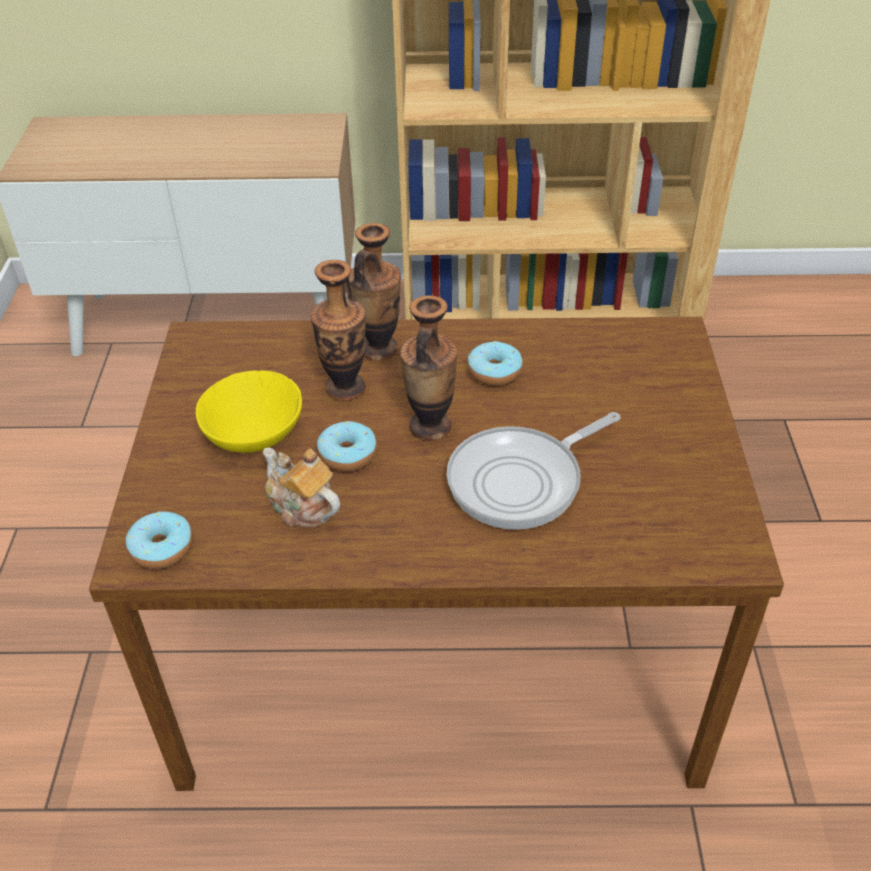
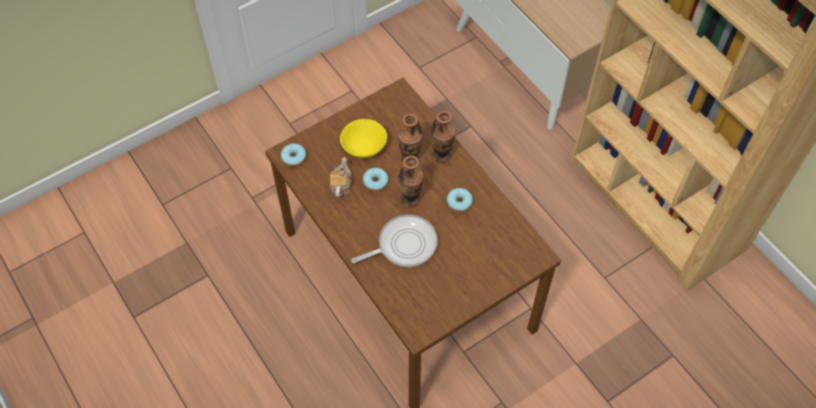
camera: 55 degrees right, 15 degrees up
(521, 481) = (403, 245): frying pan -> frying pan turned 135 degrees clockwise

